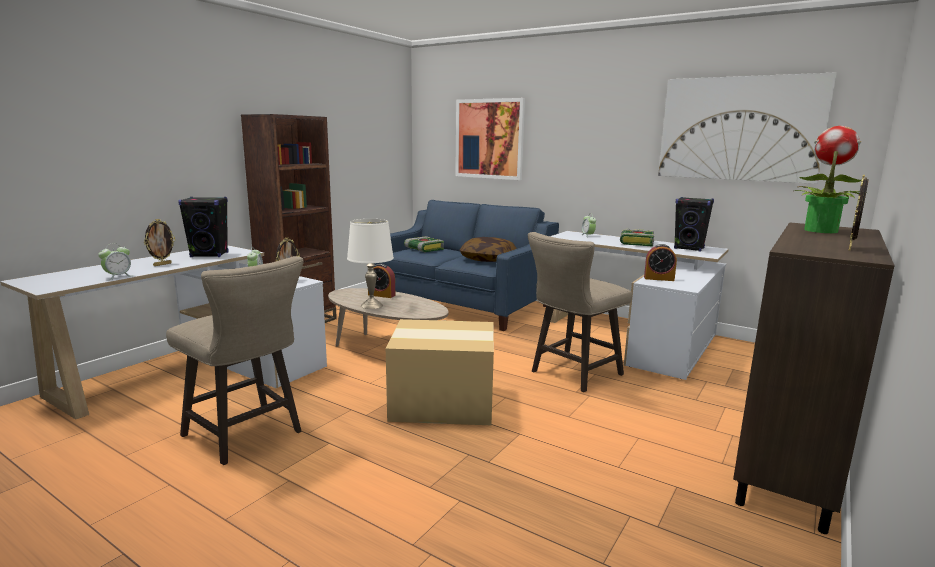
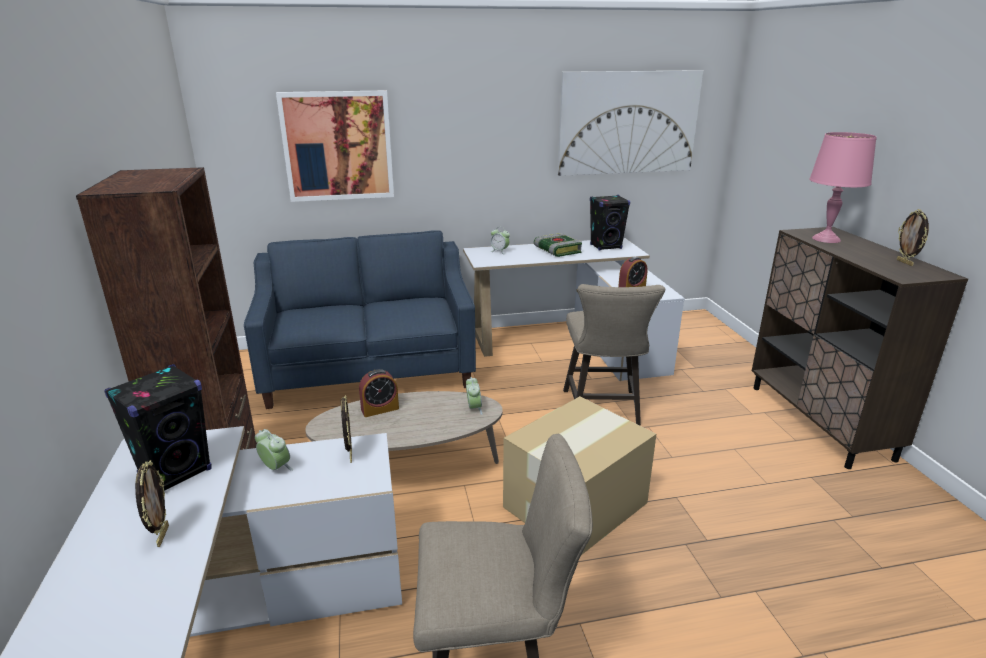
camera: 45 degrees left, 10 degrees up
(118, 277) = (173, 607): alarm clock -> alarm clock (474, 408)
(371, 305) = (406, 431): white table lamp -> none
(423, 249) = (309, 317): book -> none
(488, 259) = (415, 309): pillow -> none
(820, 230) = (826, 239): potted plant -> pink table lamp

